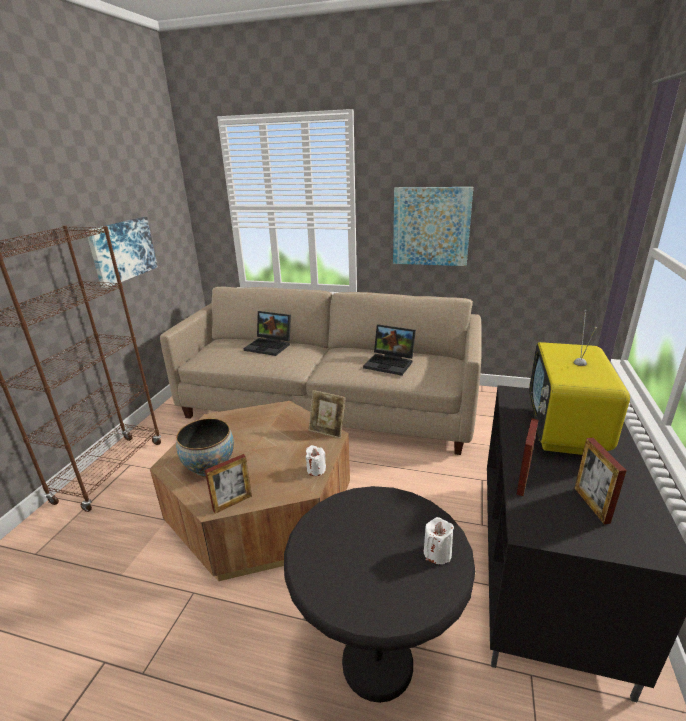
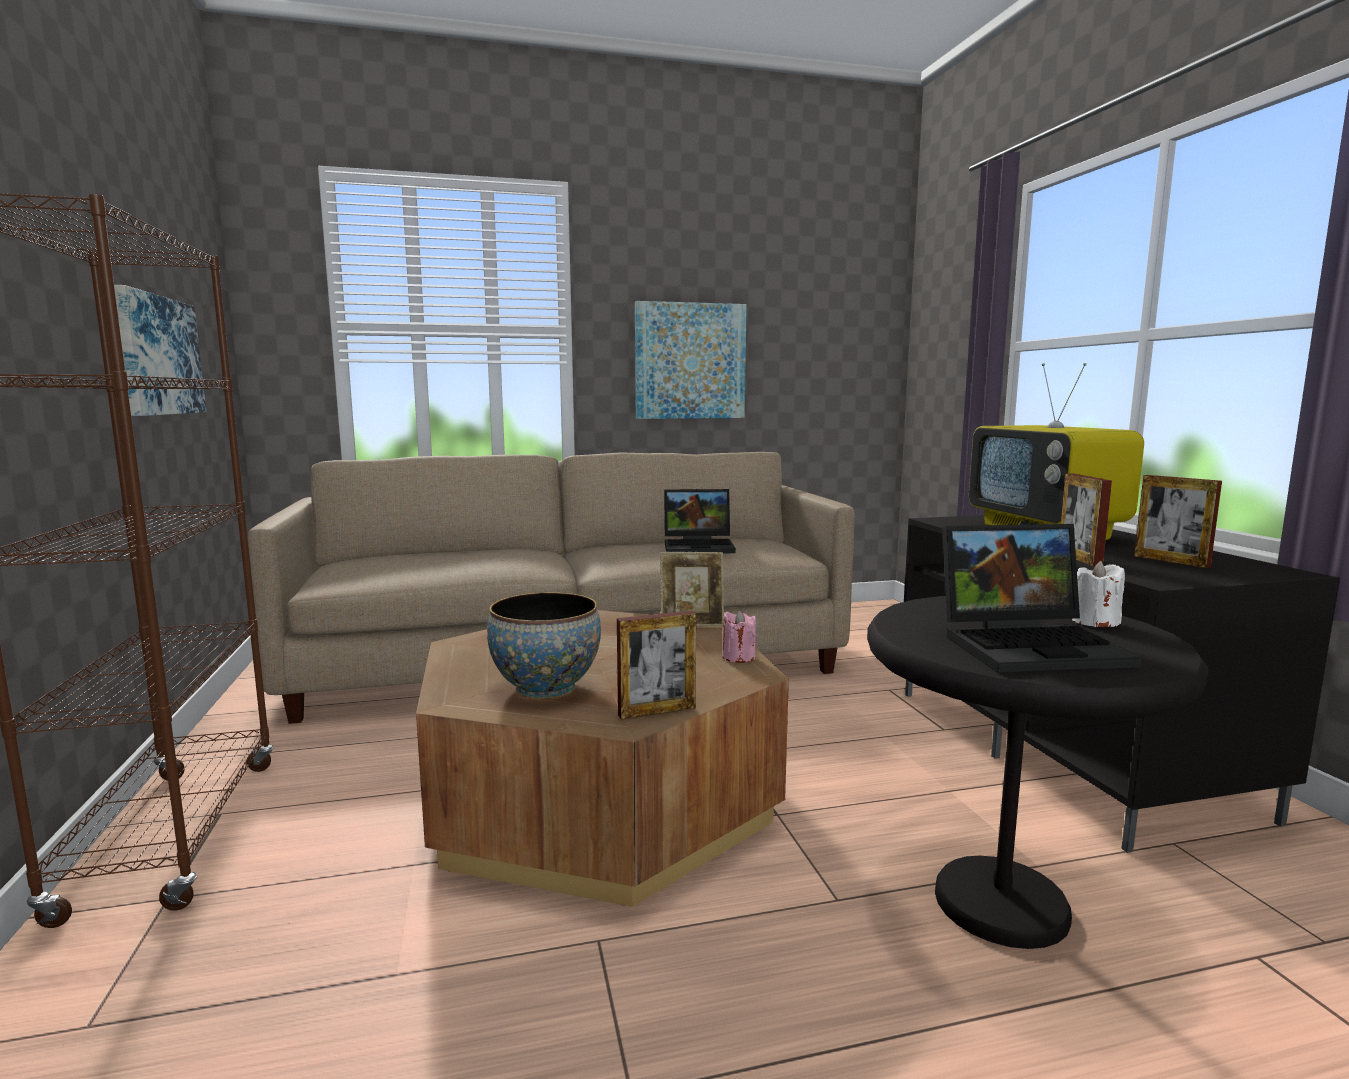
camera: 30 degrees left, 15 degrees down
(232, 503) = (657, 711): picture frame -> picture frame turned 45 degrees clockwise
(270, 346) = (468, 550): laptop -> laptop (1031, 645)
(316, 470) = (738, 657): white candle -> pink candle

